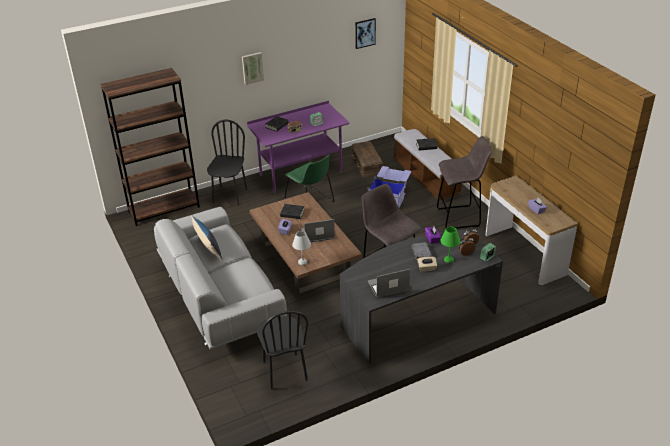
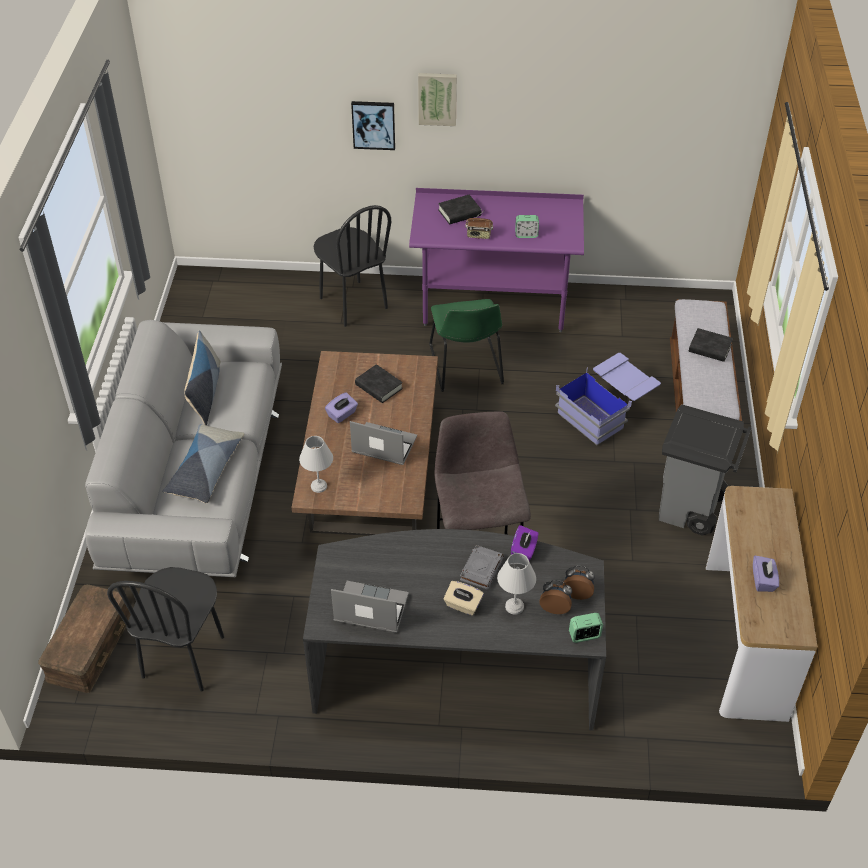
camera: 30 degrees right, 10 degrees up
(164, 209) = (242, 287): brown bookcase -> none
(229, 196) = (353, 303): black chair -> black chair turned 105 degrees clockwise
(240, 277) = (205, 470): none -> pillow
(365, 33) = (681, 92): picture -> picture (373, 124)
(366, 165) = (615, 333): brown storage box -> brown storage box (88, 646)
(448, 259) = (514, 606): green table lamp -> white table lamp
(459, 217) = (691, 510): grey stool -> grey trash can

